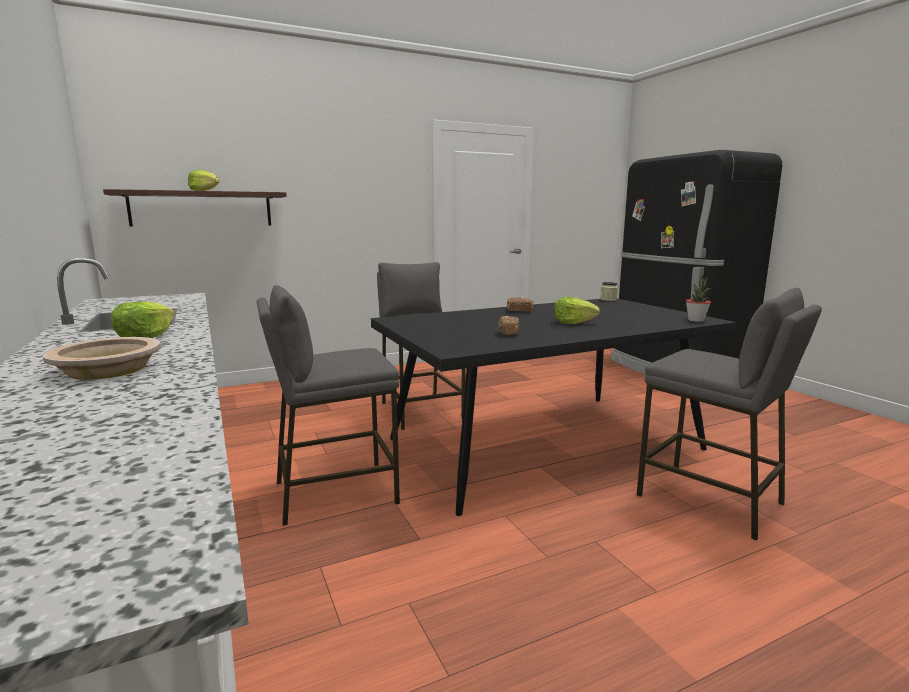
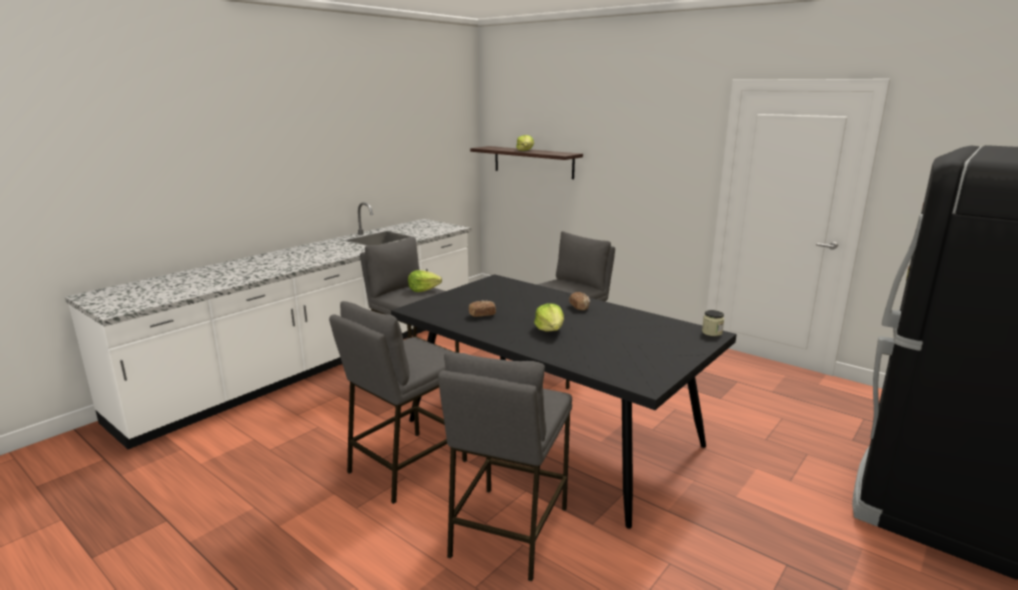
camera: 65 degrees right, 5 degrees up
(108, 369) = (280, 262): beige bowl -> none
(145, 337) = (339, 250): lettuce -> lettuce (423, 289)
(569, 536) = (406, 466): none -> grey stool
(696, 320) = (633, 378): potted plant -> none

